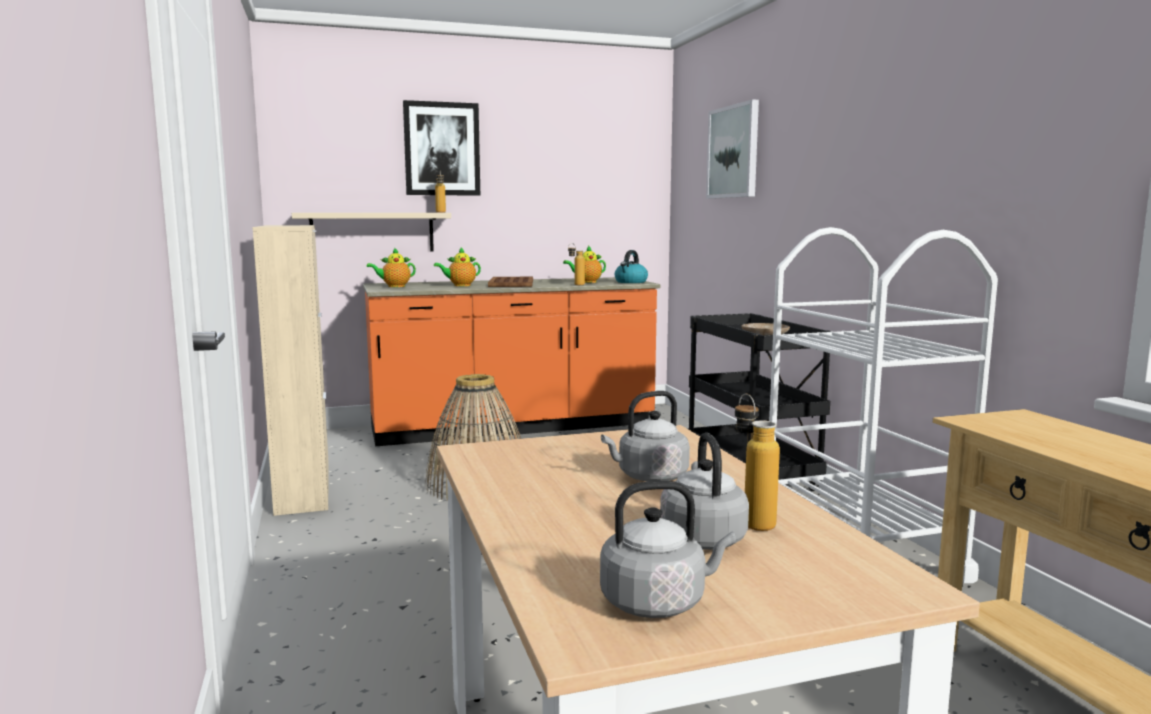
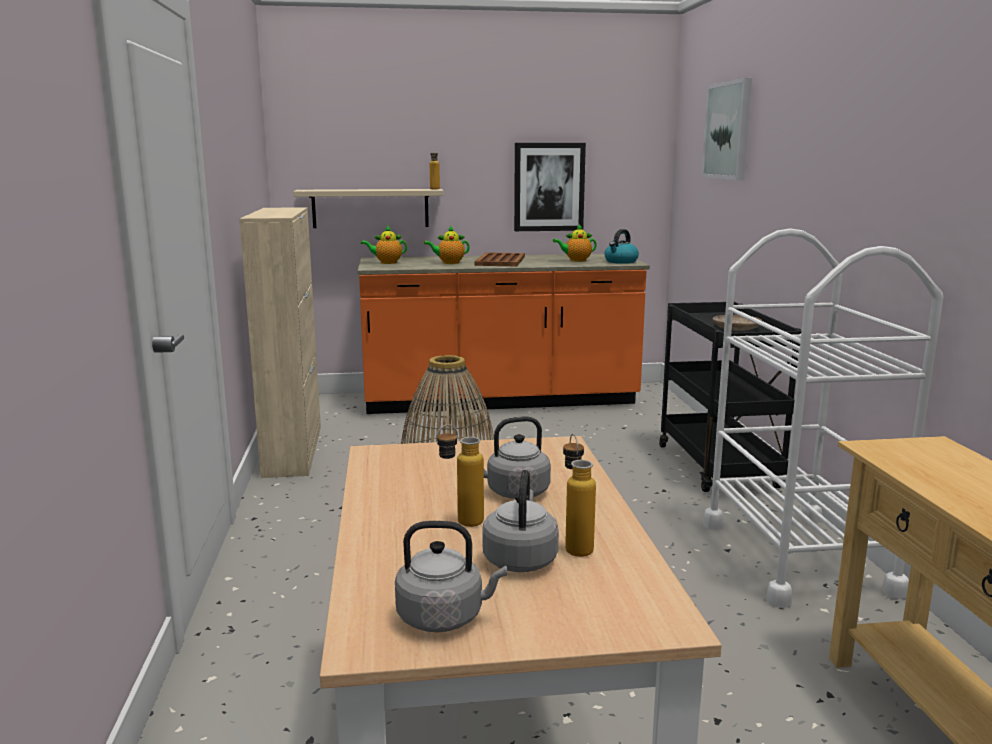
camera: 10 degrees right, 5 degrees up
(442, 149) = (438, 125): picture -> picture (549, 187)
(576, 285) = (562, 265): bottle -> bottle (460, 524)

